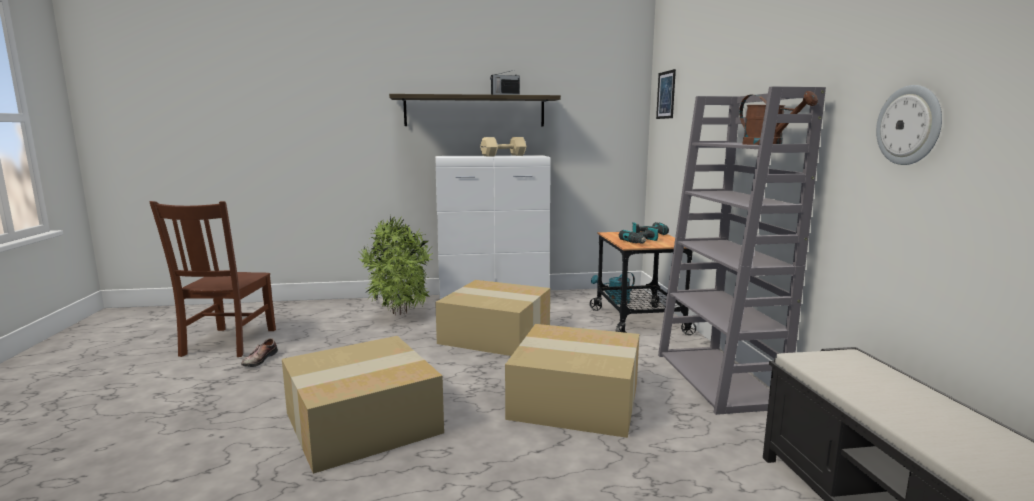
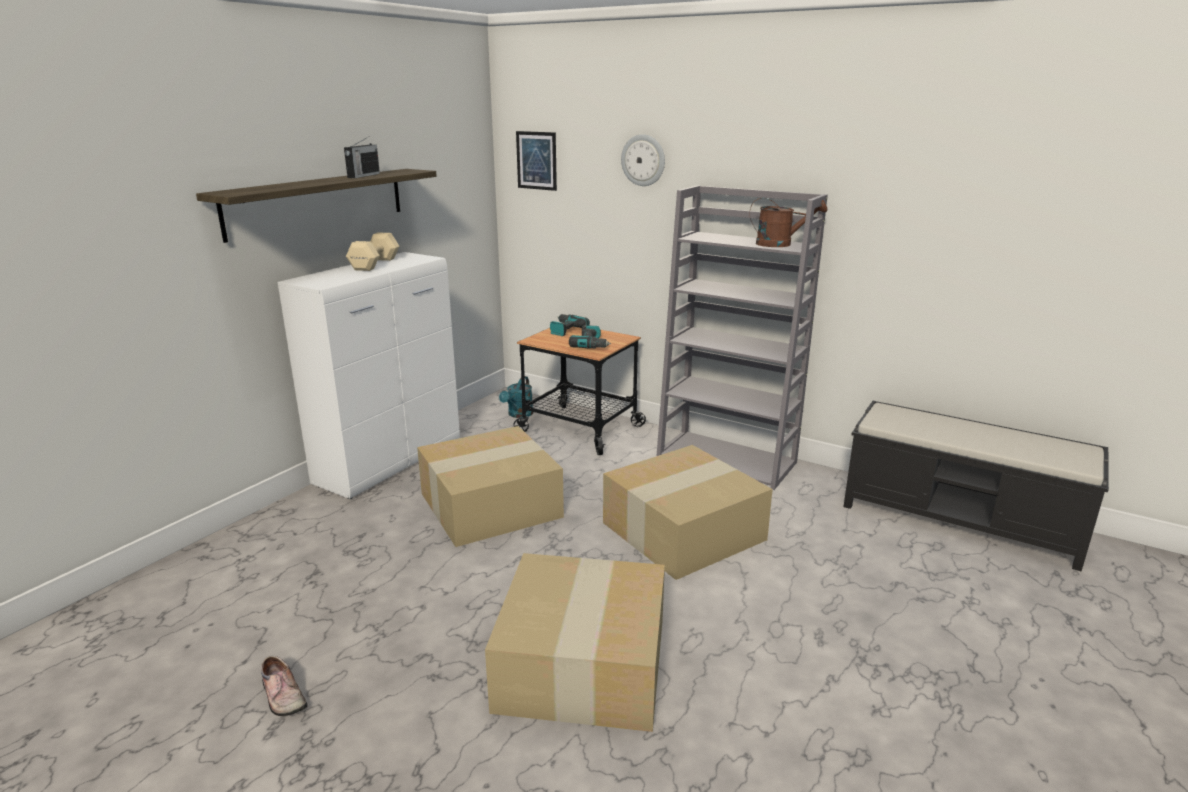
camera: 50 degrees left, 10 degrees up
(227, 343) = (158, 712): brown chair -> none
(400, 314) = (322, 534): potted plant -> none
(909, 125) = (912, 234): wall clock -> wall clock (643, 160)

